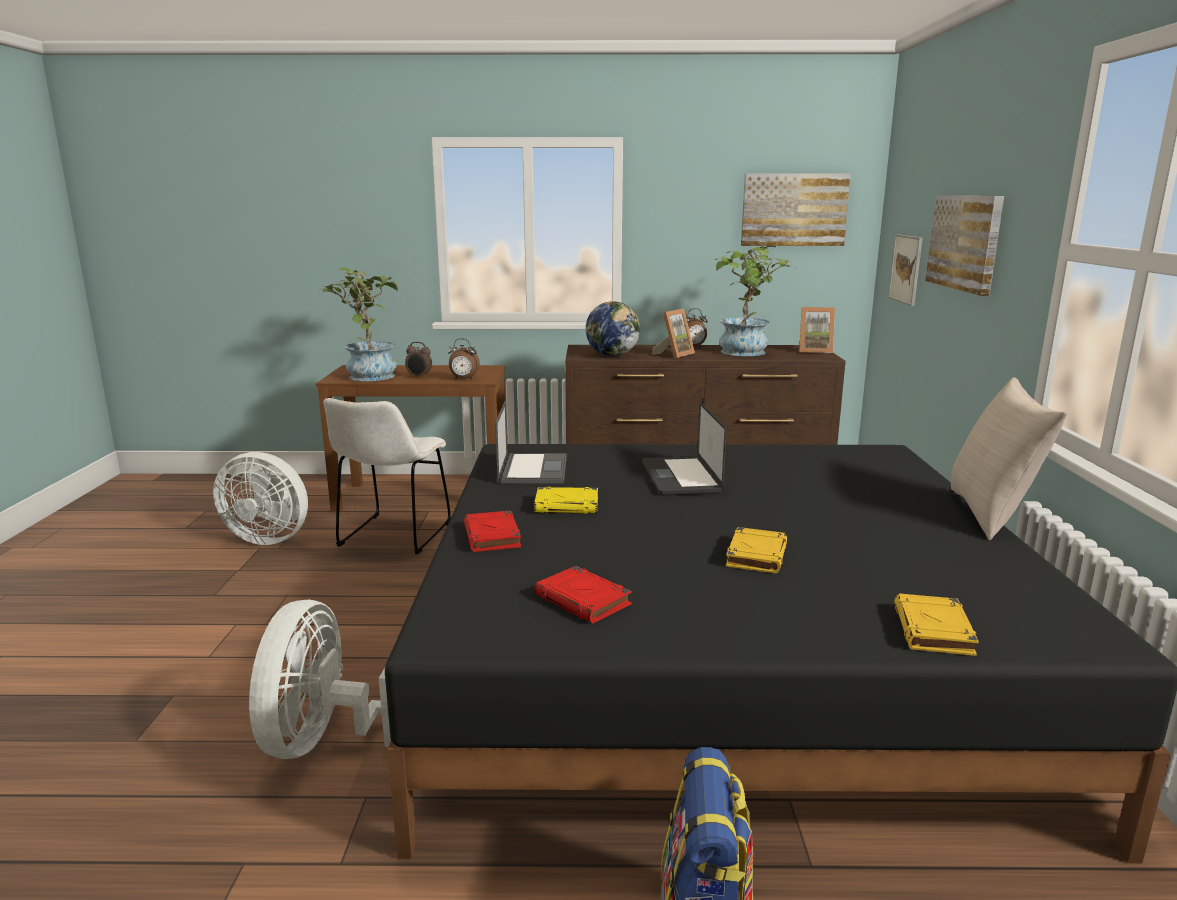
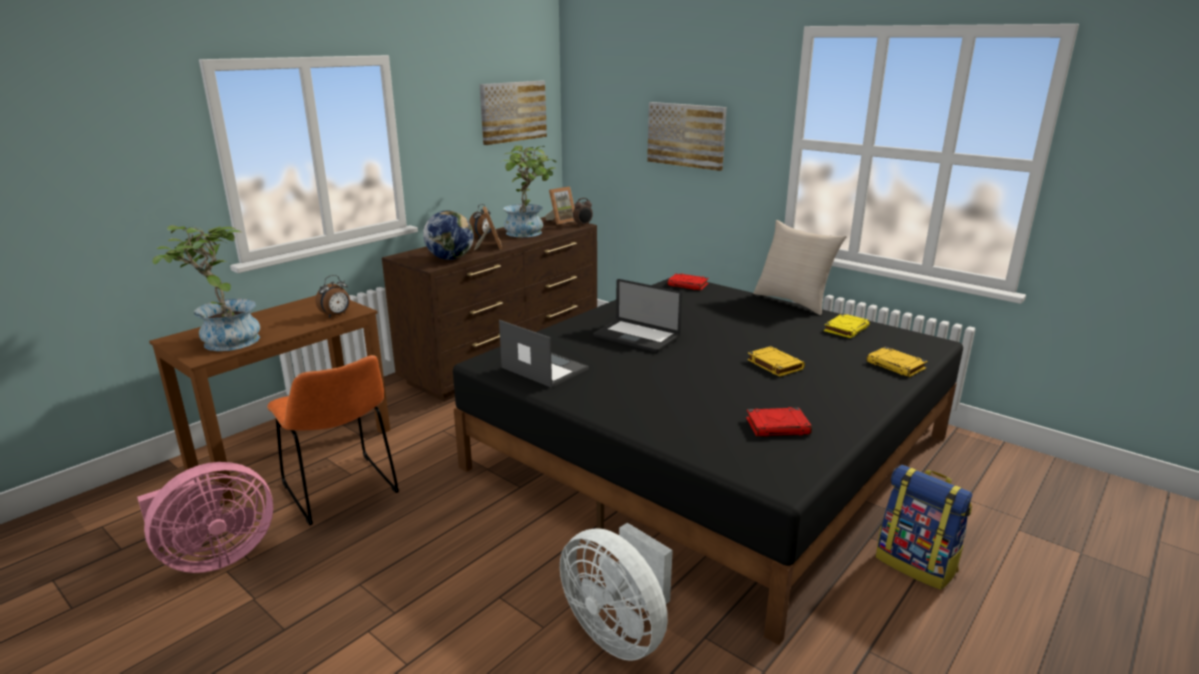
camera: 50 degrees left, 5 degrees up
(270, 537) = (214, 557): white fan -> pink fan
(393, 536) = (342, 491): white chair -> orange chair
(419, 377) = (285, 326): alarm clock -> alarm clock (583, 225)
(492, 537) = (648, 420): red book -> red book (688, 285)
(567, 506) = (630, 382): yellow book -> yellow book (846, 329)
(906, 269) = (610, 152): picture -> none

